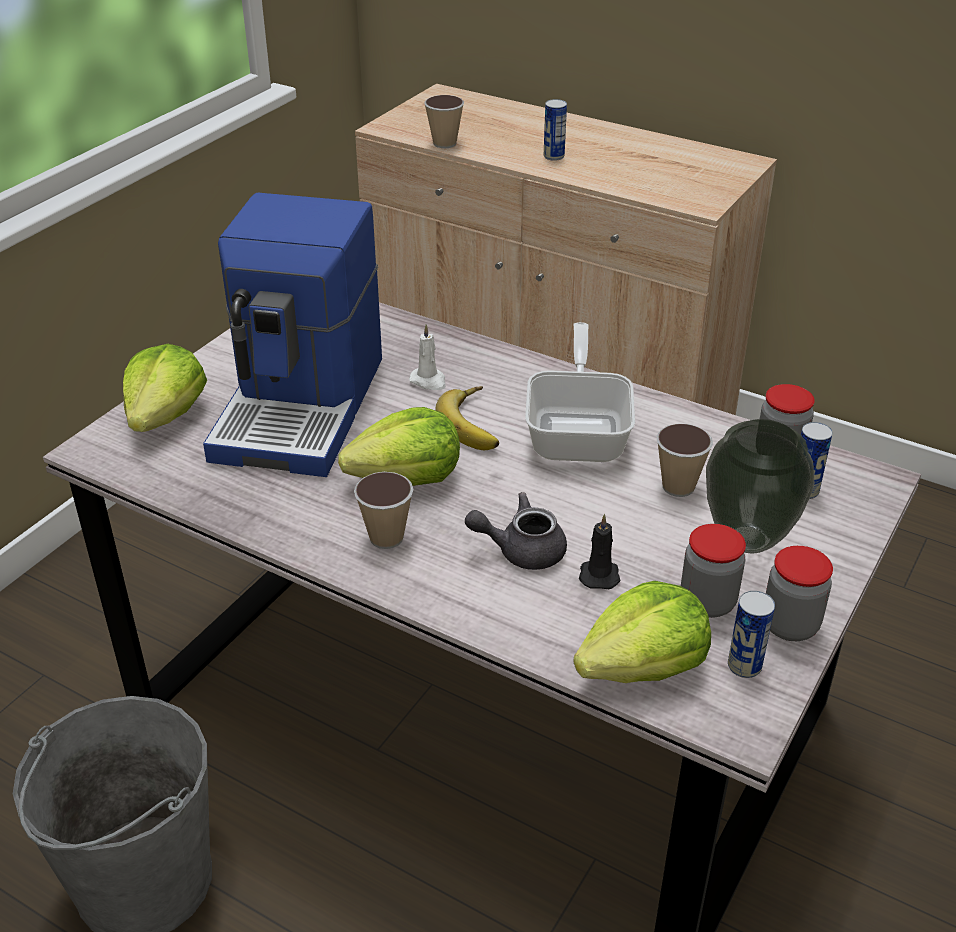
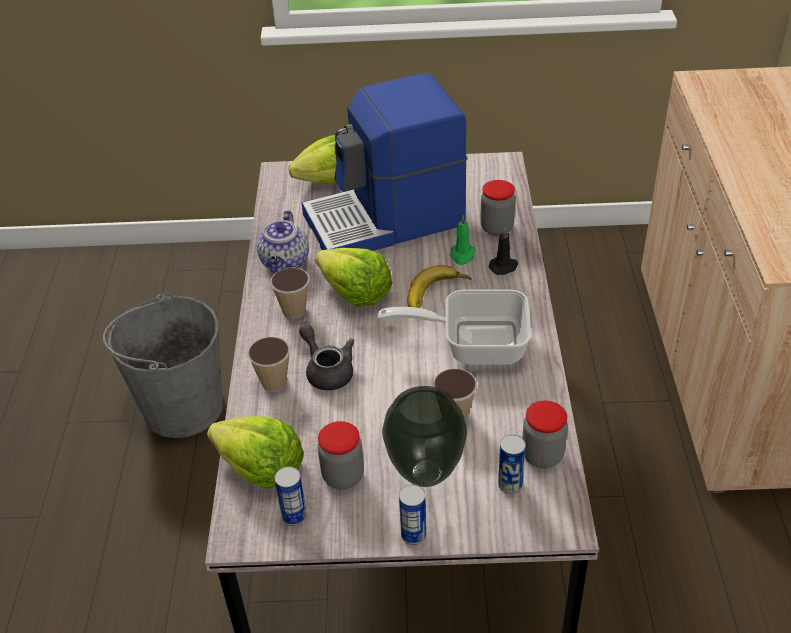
camera: 60 degrees right, 5 degrees up
(285, 511) = (285, 263): none -> teapot
(429, 381) = (462, 255): white candle -> green candle
(444, 143) = (708, 112): cup -> cup (274, 383)
(553, 156) = (759, 165): can -> can (413, 535)
(579, 431) = (473, 344): frying pan -> frying pan turned 150 degrees counterclockwise
(599, 574) = (331, 414): black candle -> black candle (504, 266)
(790, 625) = (351, 526): jar -> jar (497, 227)

